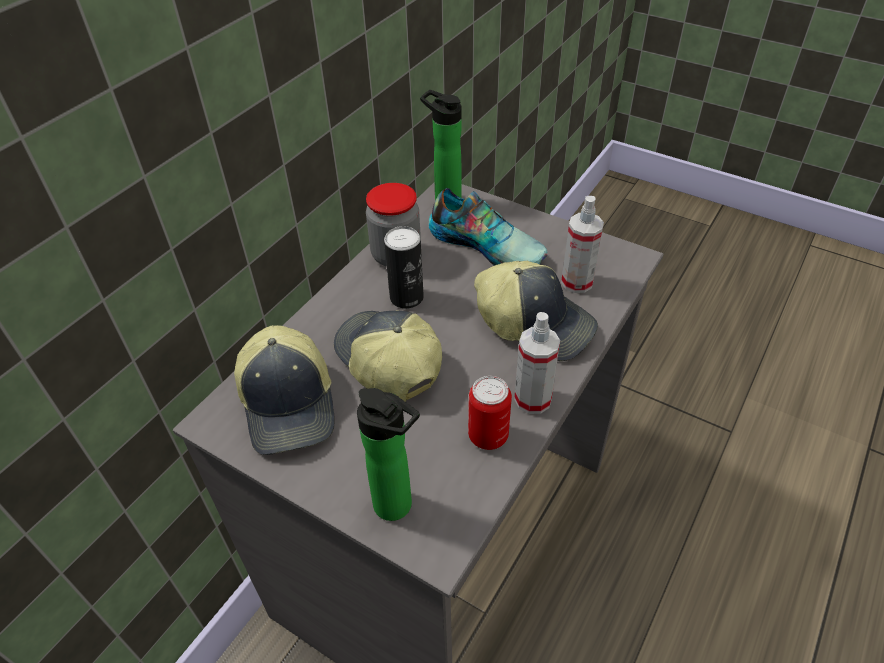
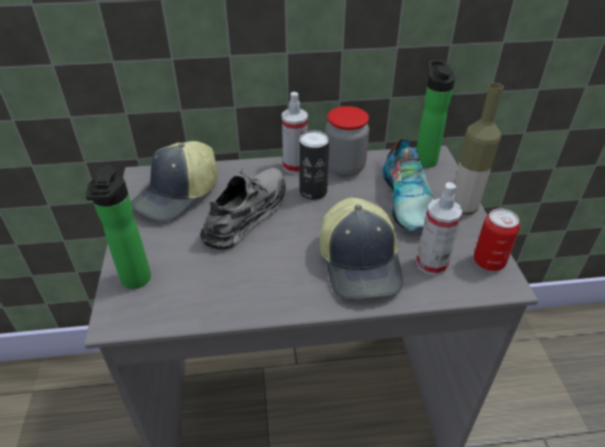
camera: 50 degrees right, 5 degrees down
(386, 362) = (248, 214): cap -> grey shoe
(488, 436) = (229, 293): can -> can (489, 261)
(531, 221) = (463, 207): none -> bottle
(533, 399) = (285, 300): spray bottle -> spray bottle (295, 166)

